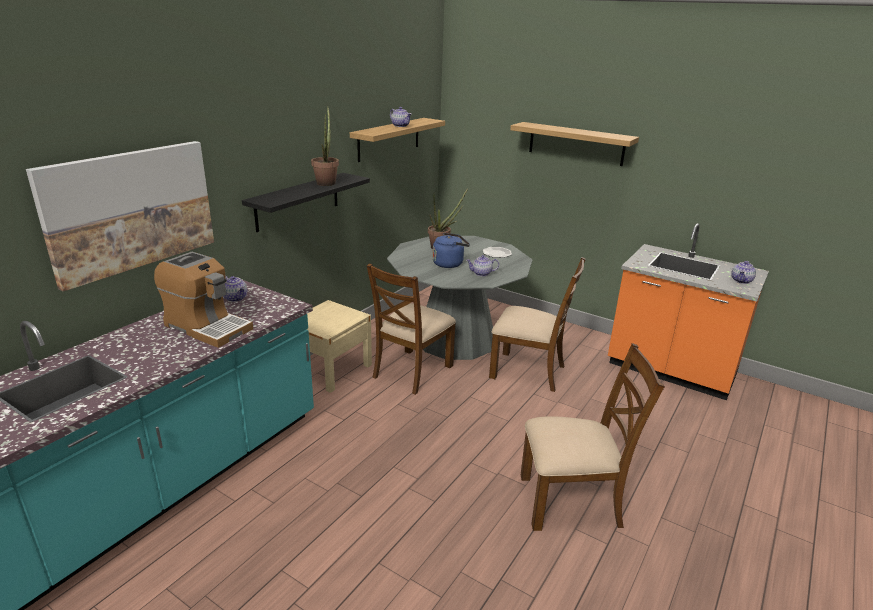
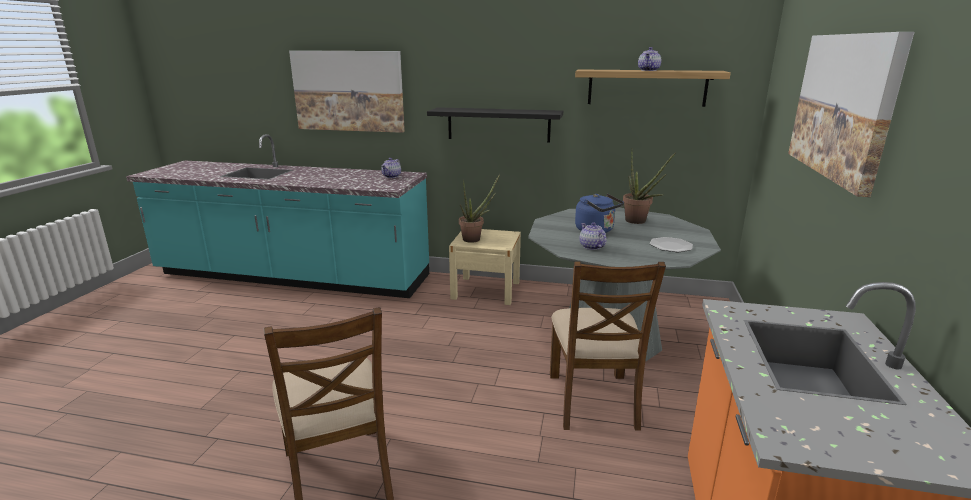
camera: 70 degrees right, 5 degrees down
(207, 327) = (341, 179): coffee machine -> none
(326, 182) = (520, 110): potted plant -> potted plant (475, 239)
(411, 371) = (518, 326): brown chair -> none
(576, 143) = (843, 106): shelf -> picture
(741, 281) = (844, 435): teapot -> none

